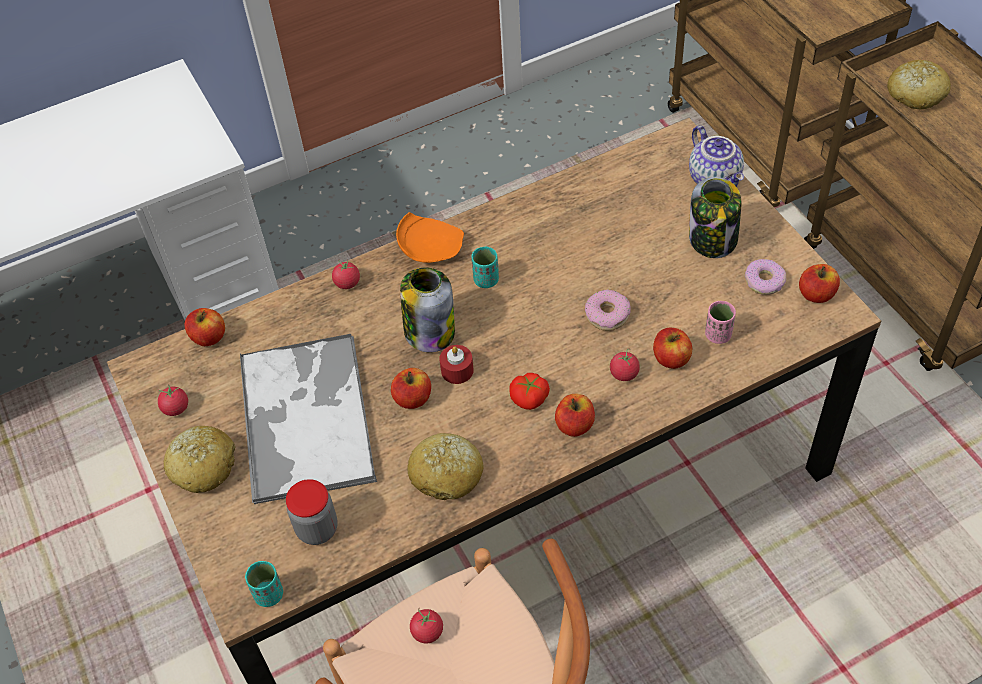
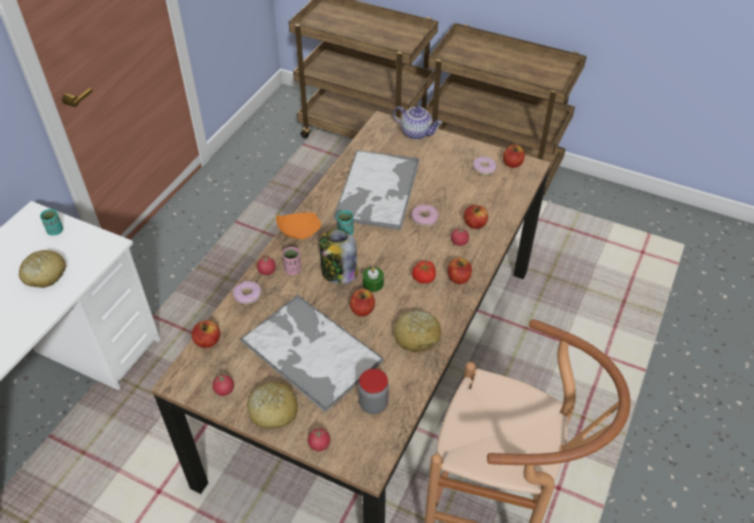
camera: 40 degrees left, 5 degrees down
(269, 594) = (379, 453): turquoise cup -> turquoise cup (55, 231)
(298, 304) = (248, 296): none -> donut
(427, 632) = (474, 422): tomato -> tomato (319, 444)
(457, 370) = (373, 284): red candle -> green candle
(580, 241) = (377, 191): none -> tray
(713, 239) = (442, 161): jar -> none
(718, 335) = (486, 202): pink cup -> pink cup (293, 269)
(915, 94) = (470, 60): bread -> bread (44, 275)

